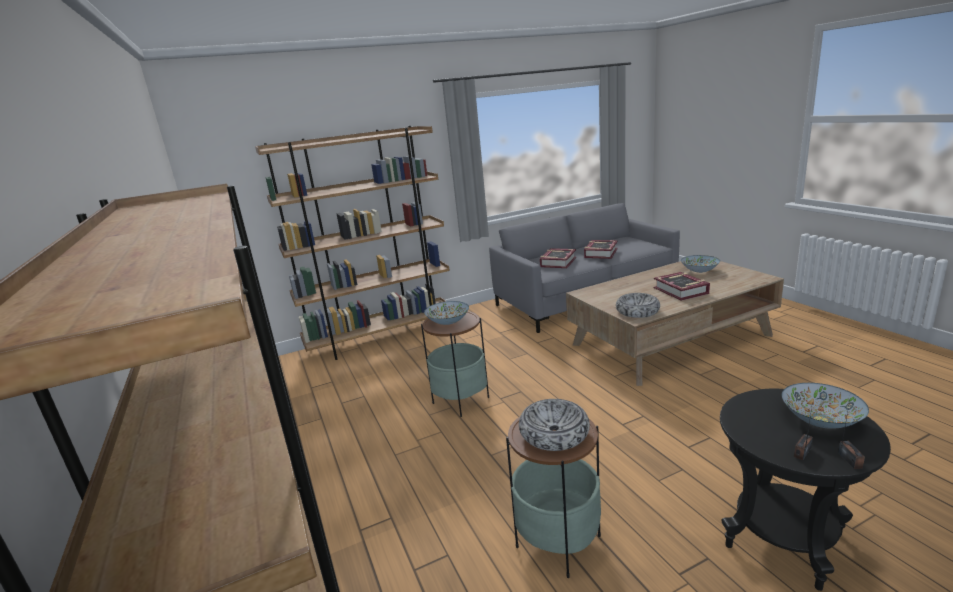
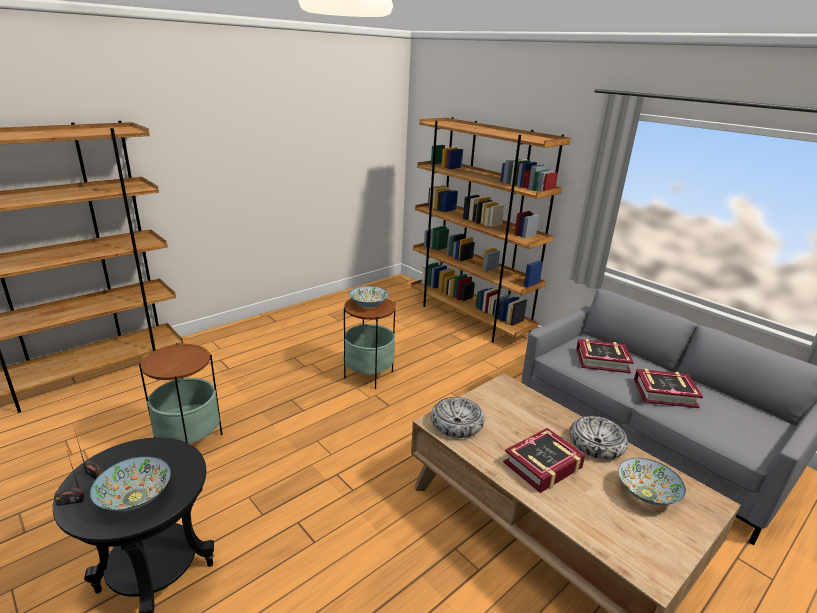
camera: 70 degrees right, 5 degrees up
(554, 433) = (172, 359): bowl -> bowl (596, 444)

